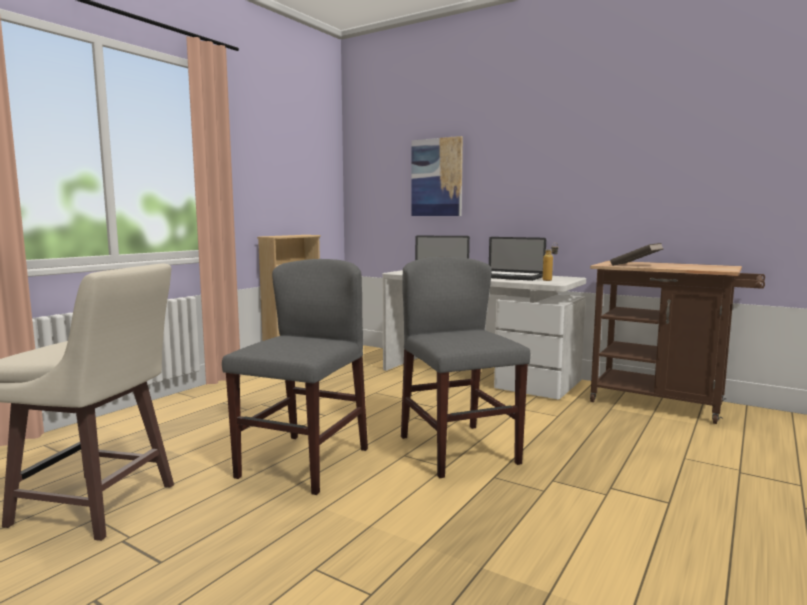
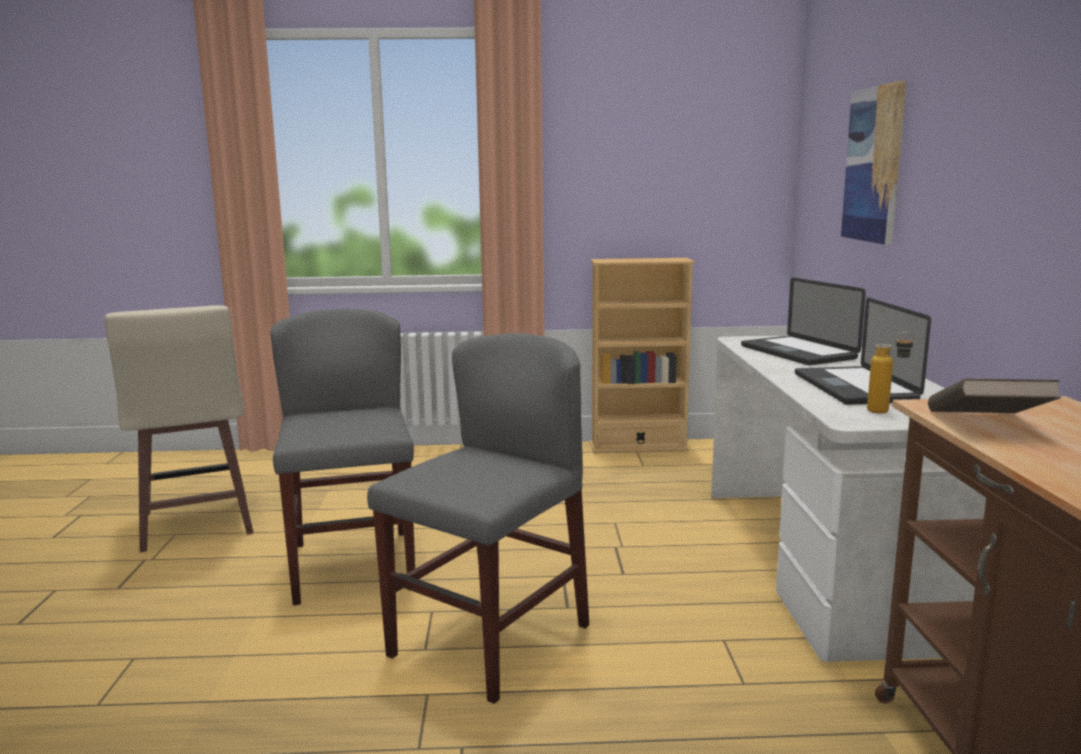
camera: 55 degrees right, 5 degrees up
(304, 463) = (353, 566): grey chair -> grey chair turned 90 degrees counterclockwise

